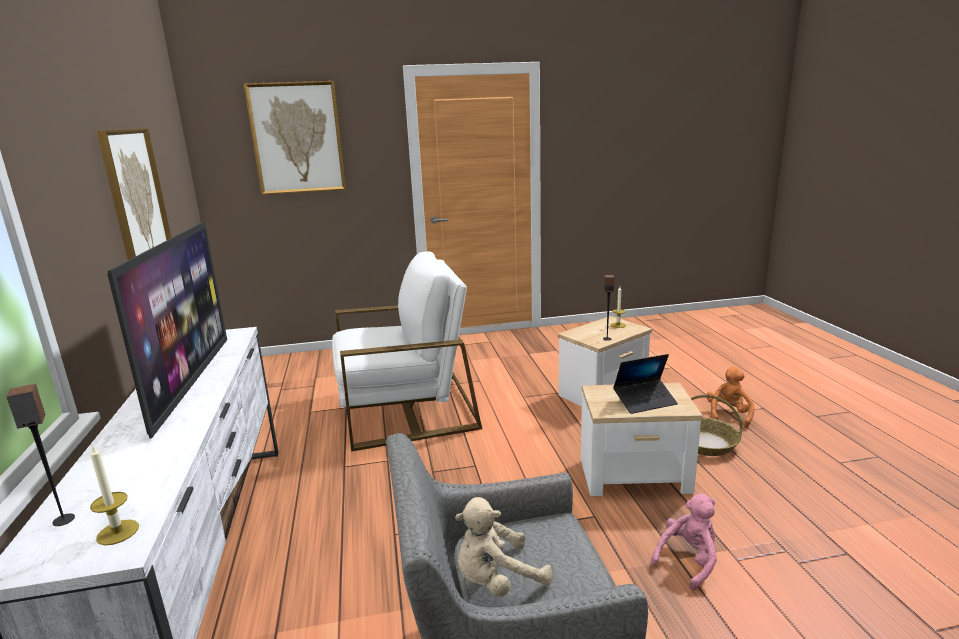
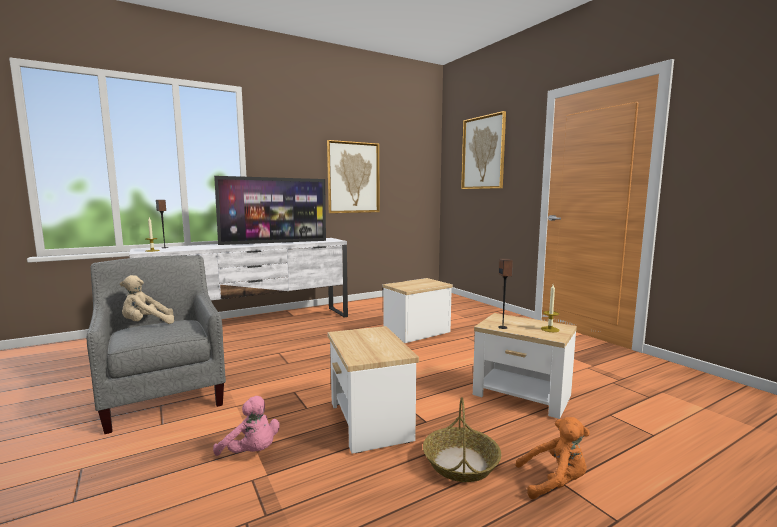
camera: 70 degrees right, 10 degrees down
(406, 410) = (416, 332): white armchair -> side table
(497, 580) = (146, 324): beige plush toy -> beige plush toy turned 75 degrees counterclockwise
(645, 401) = (365, 345): laptop -> none

